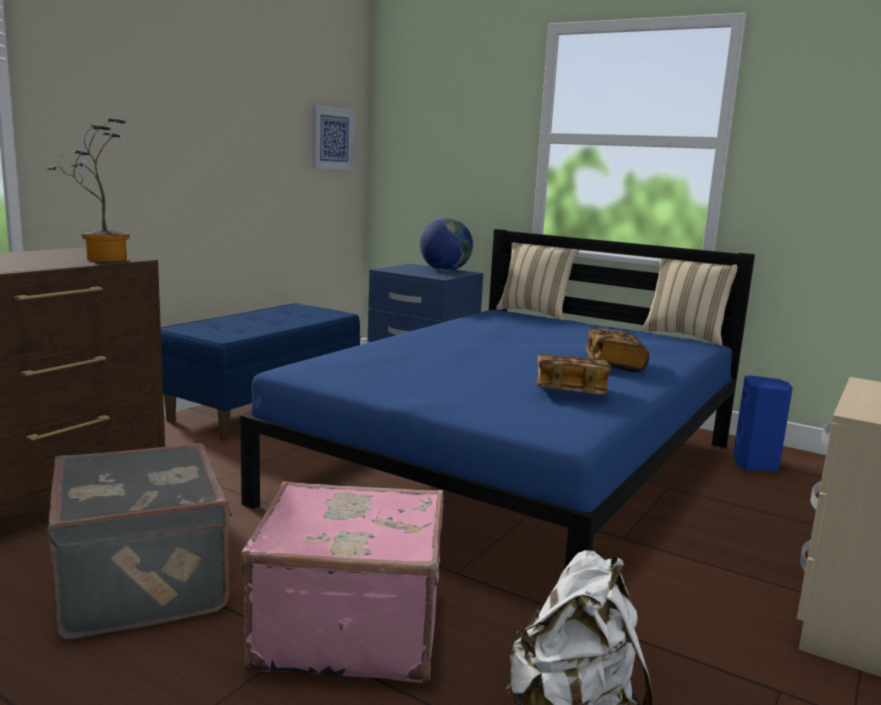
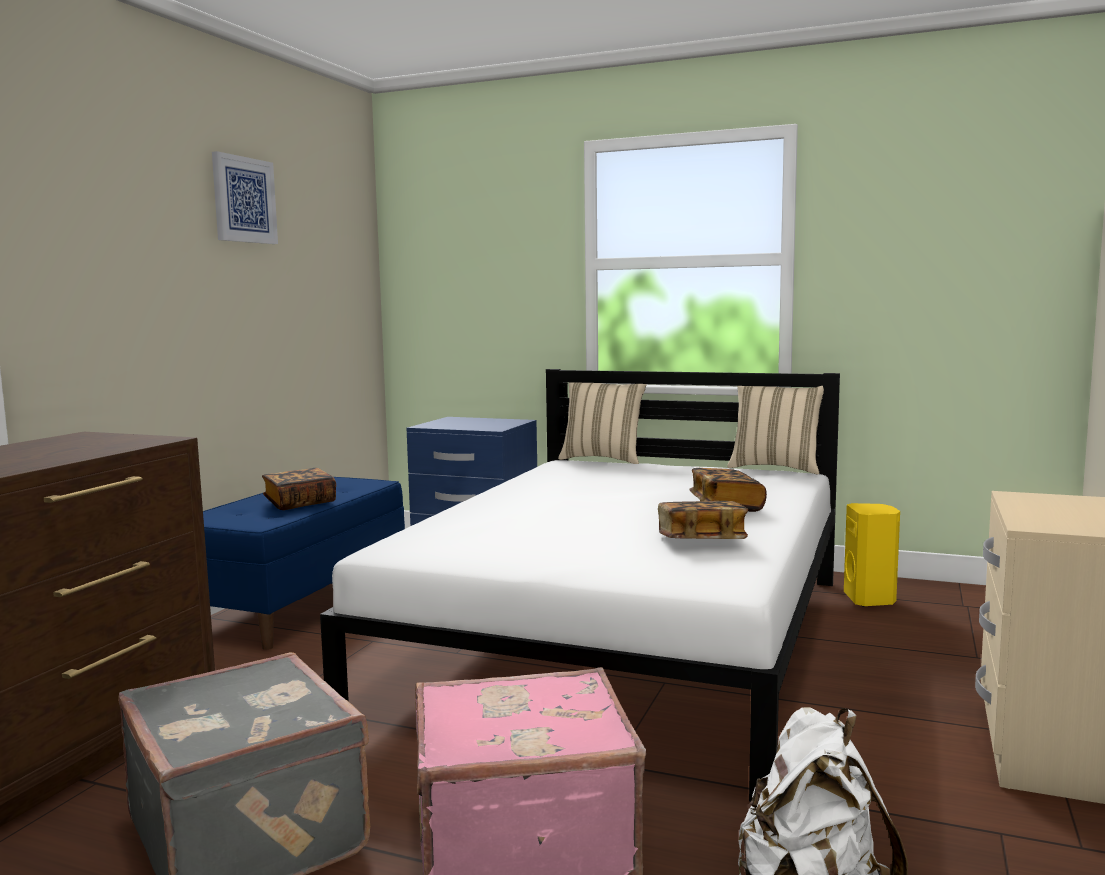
camera: 10 degrees left, 5 degrees down
(100, 259) = (128, 443): potted plant -> none
(267, 324) = (300, 503): none -> book
(332, 138) = (341, 279): picture -> picture (243, 200)
(444, 271) = (492, 421): globe -> none
(517, 471) = (627, 641): blue bed -> white bed
(756, 464) = (870, 600): blue speaker -> yellow speaker

